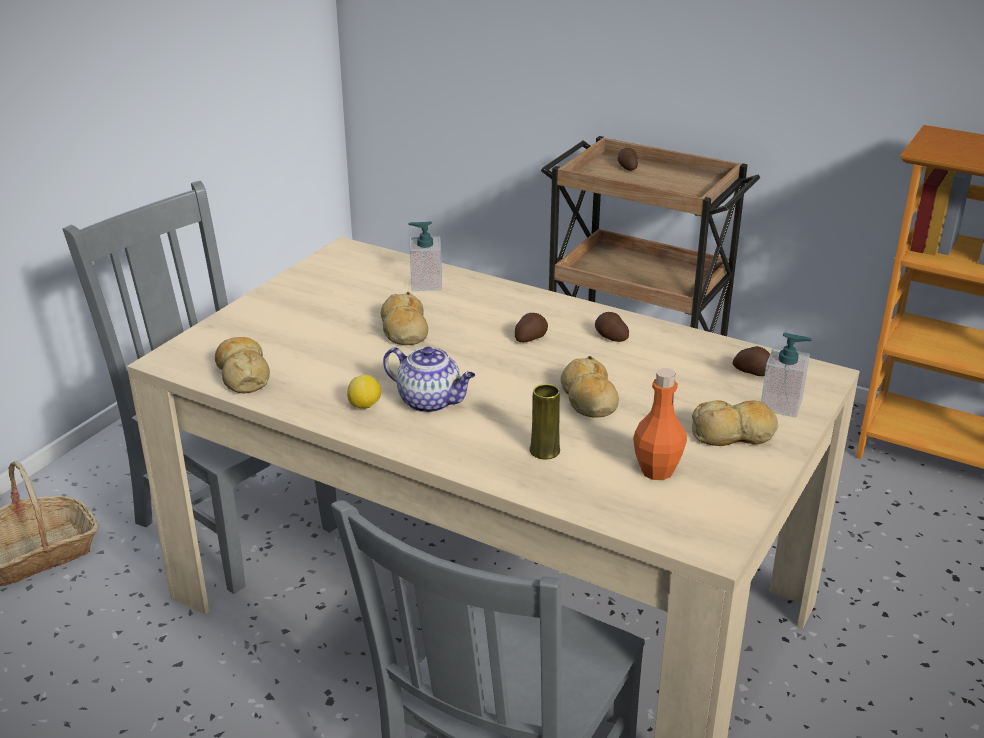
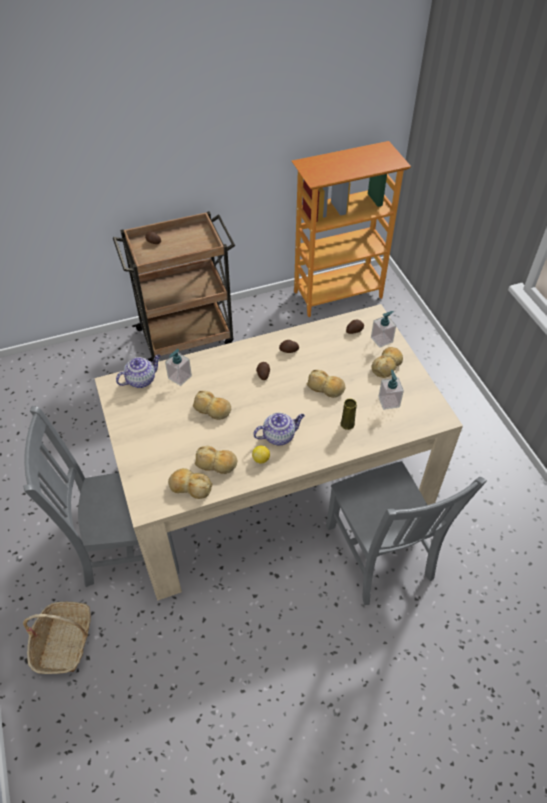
camera: 50 degrees left, 20 degrees up
(309, 375) = (216, 463): none -> bread
(382, 263) = (141, 379): none -> teapot
(657, 471) = (389, 401): orange bottle -> soap dispenser

